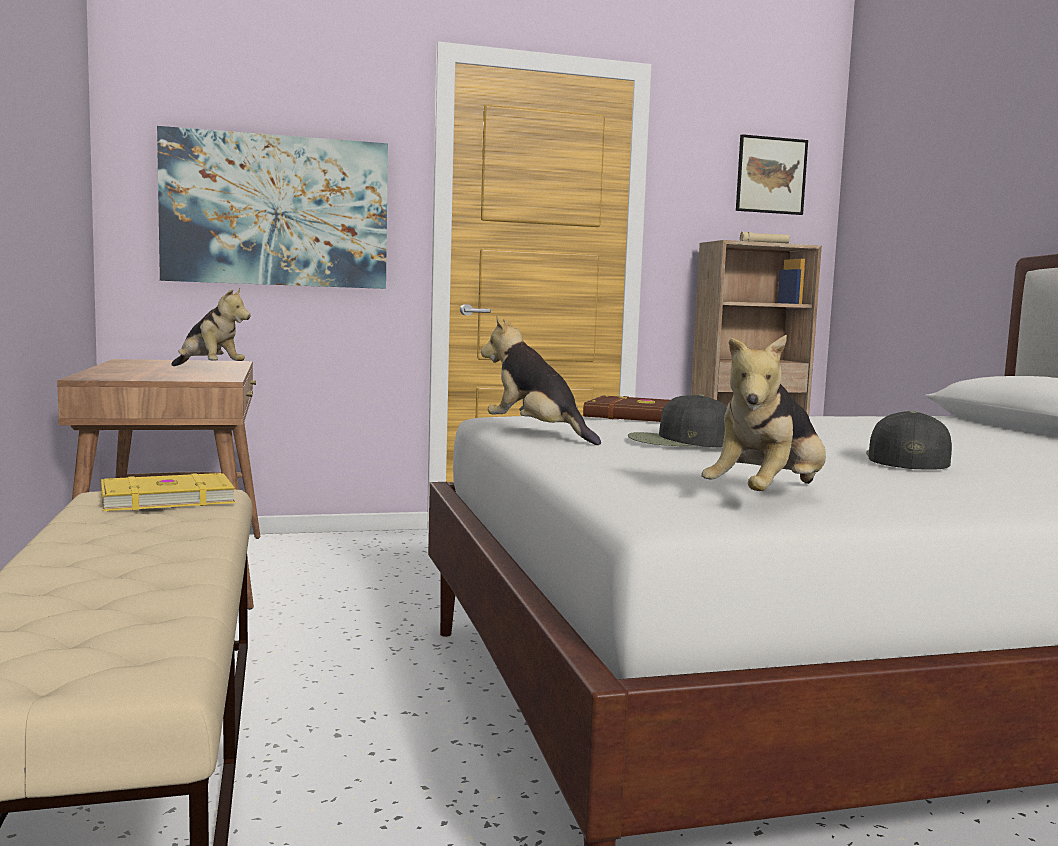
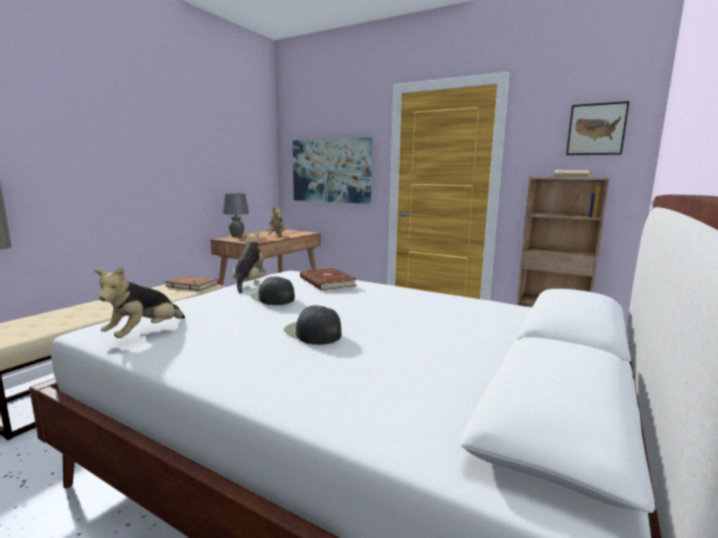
camera: 45 degrees right, 5 degrees up
(99, 373) = (236, 236): none -> grey table lamp
(166, 498) = (192, 285): yellow book -> brown book
(767, 499) = (145, 334): plush toy -> plush toy turned 60 degrees counterclockwise
(906, 459) = (312, 333): black cap -> black cap turned 105 degrees counterclockwise

